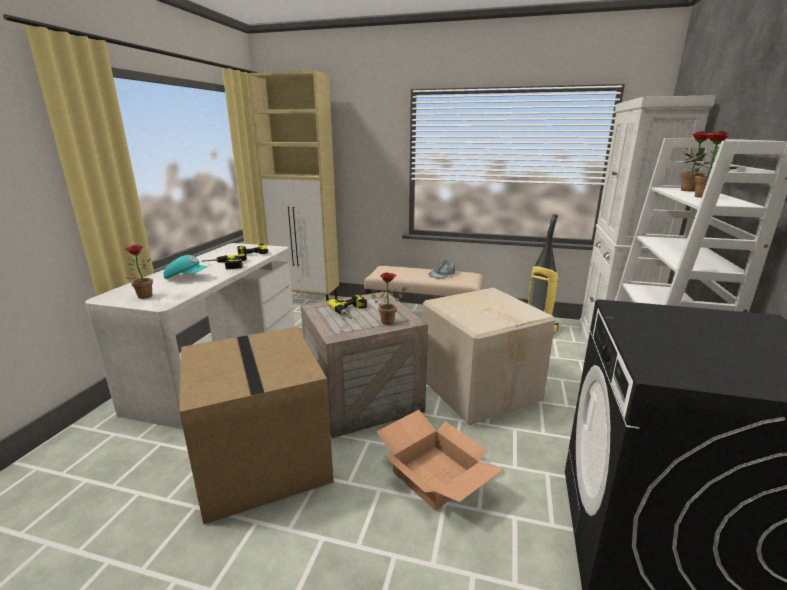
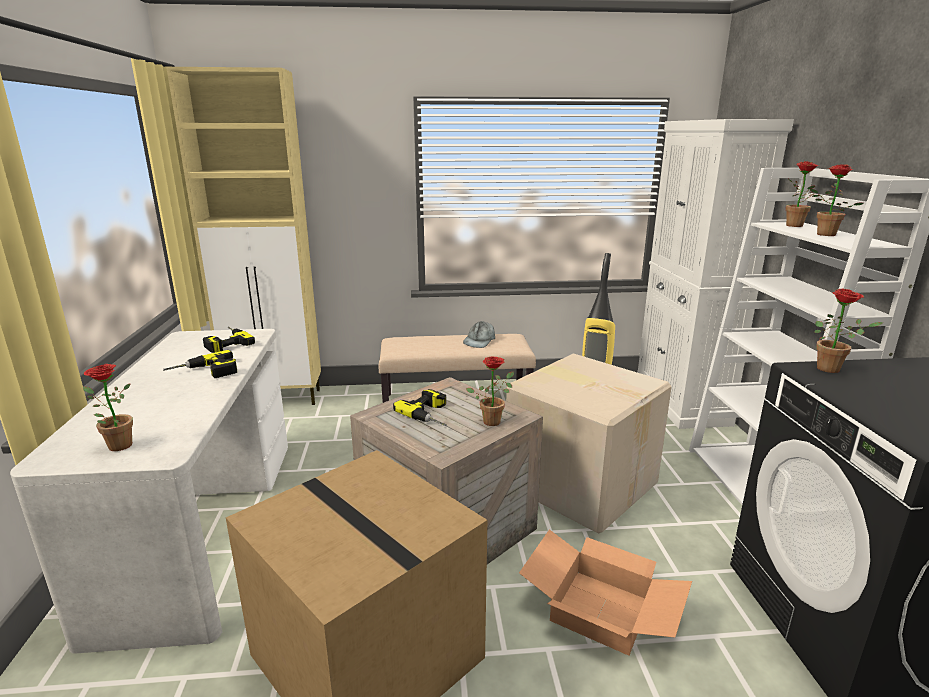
camera: 20 degrees left, 0 degrees up
(187, 277) = (161, 401): turquoise cap -> none
(647, 310) = (833, 369): none -> potted plant

